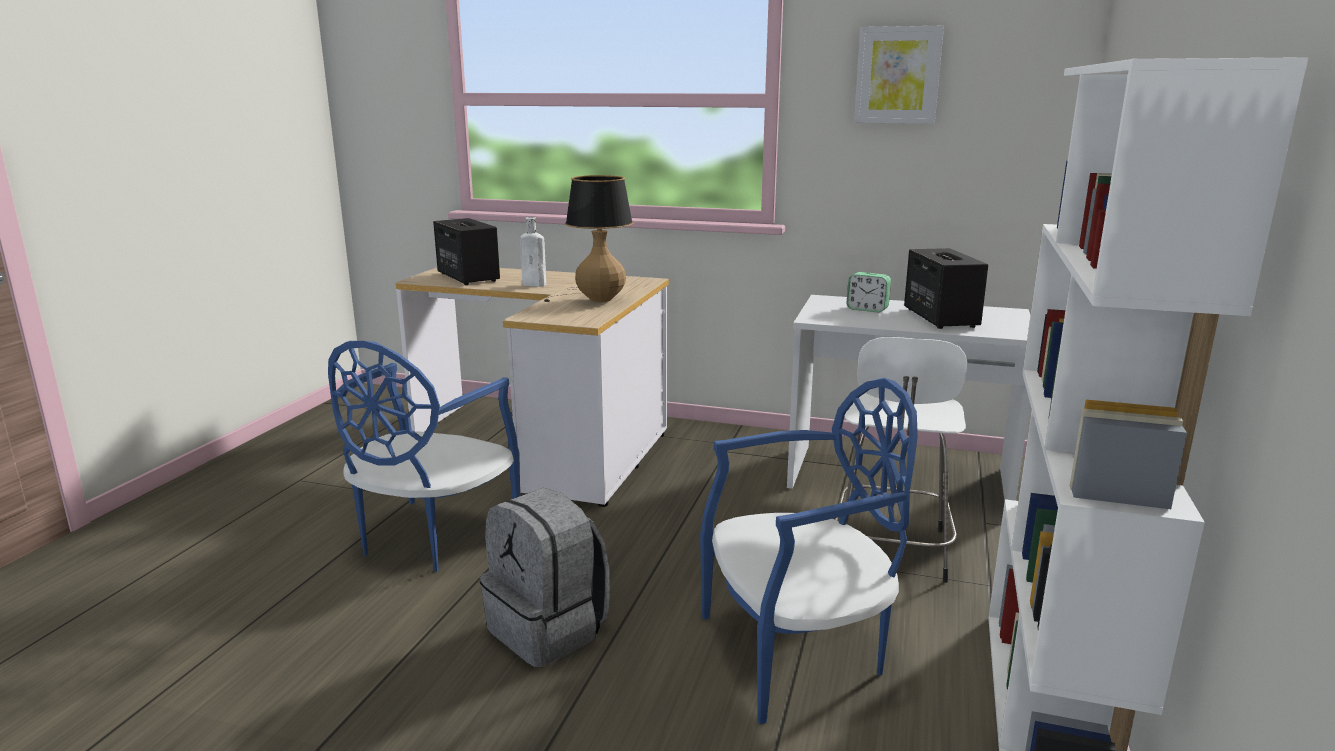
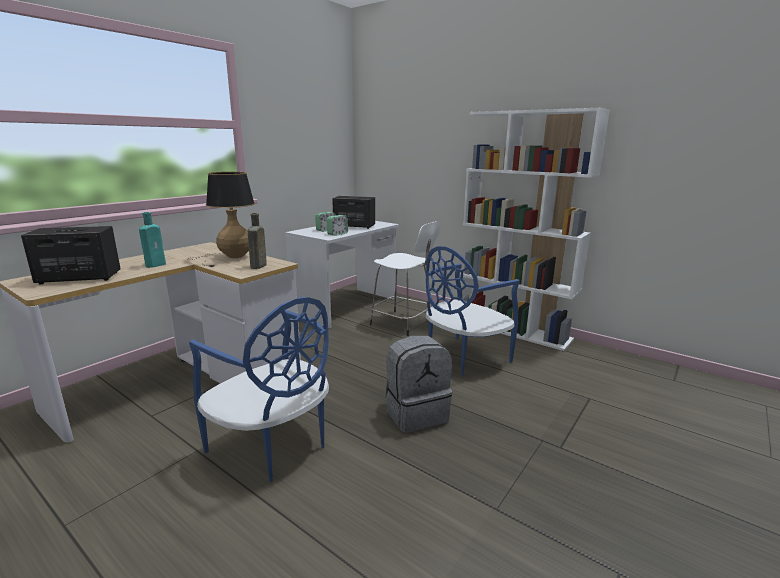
camera: 70 degrees left, 0 degrees up
(536, 285) = (157, 264): white bottle -> turquoise bottle
(562, 316) = (258, 266): none -> brown bottle
(797, 653) = (463, 357): blue chair -> blue chair turned 135 degrees counterclockwise
(848, 319) = (337, 234): none -> alarm clock
(897, 75) = (291, 113): picture -> none

